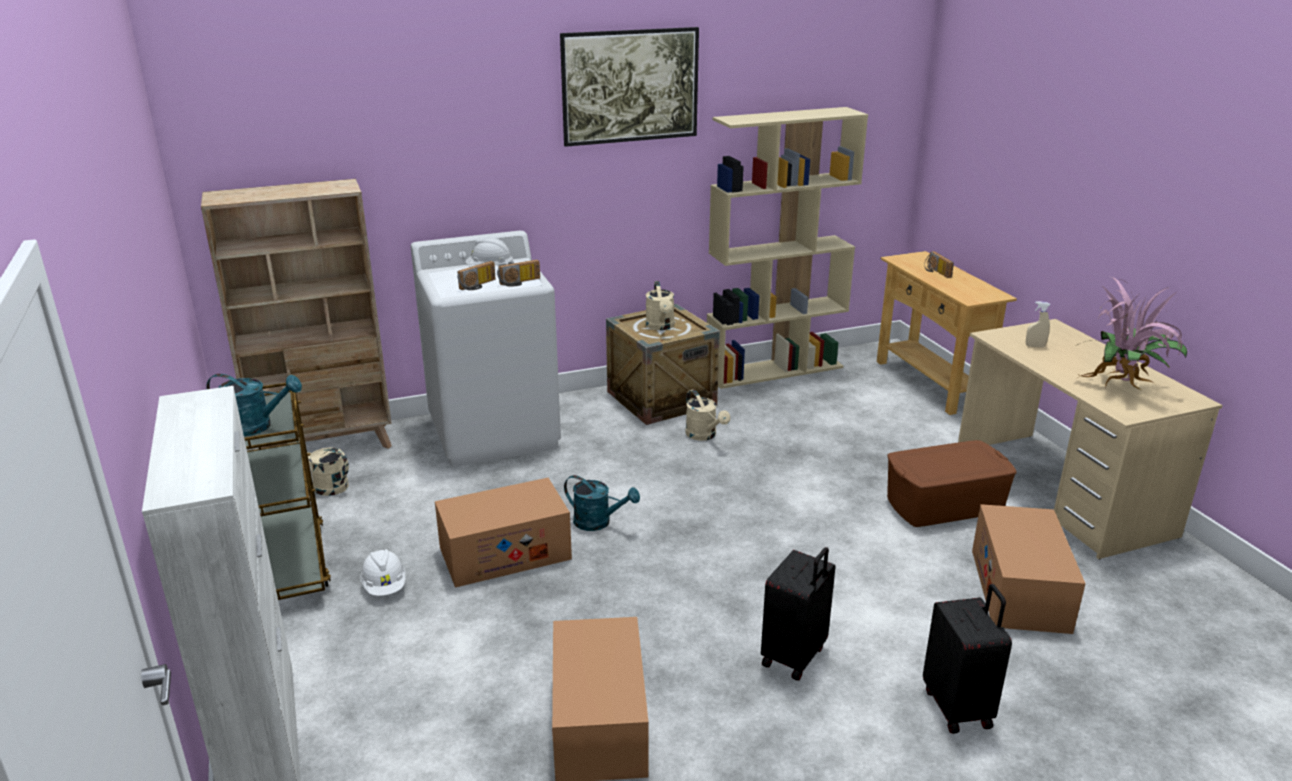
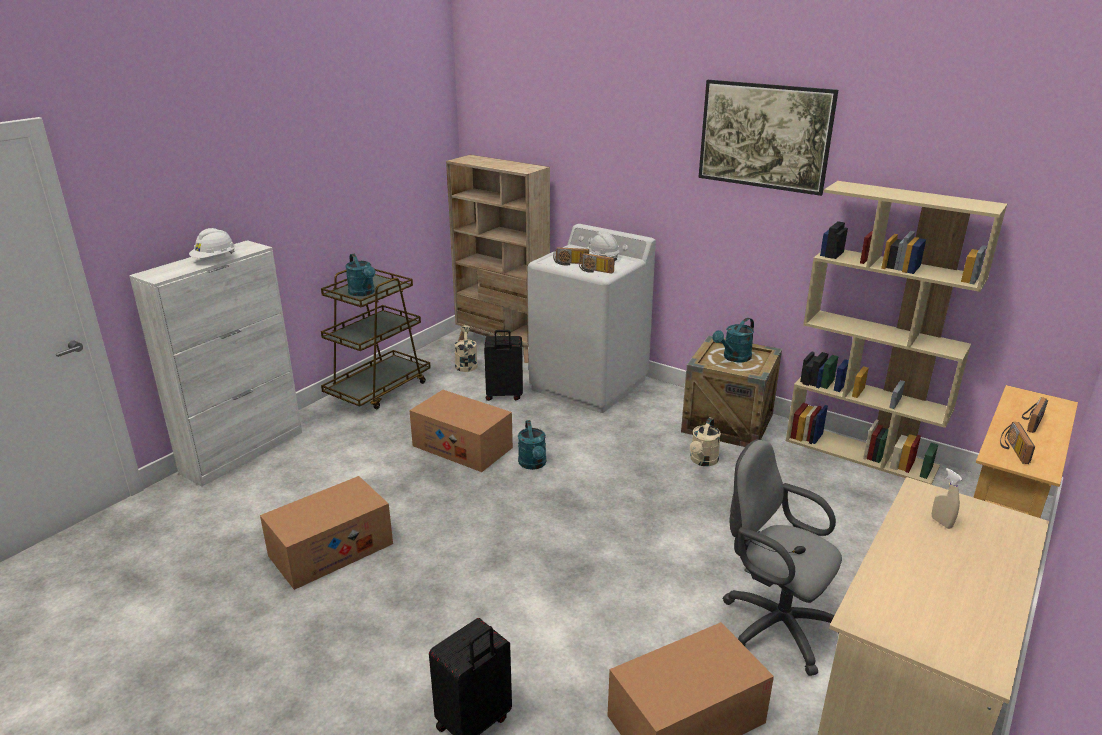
camera: 55 degrees right, 0 degrees up
(385, 586) = (392, 425): white hard hat -> white hard hat (215, 259)
(661, 326) = (734, 358): beige watering can -> turquoise watering can
(795, 657) = (463, 610): black suitcase -> black suitcase (504, 395)
(943, 504) = (773, 625): brown storage box -> grey office chair
(966, 291) = (1012, 450): none -> radio
(1121, 388) = (927, 604): potted plant -> none

